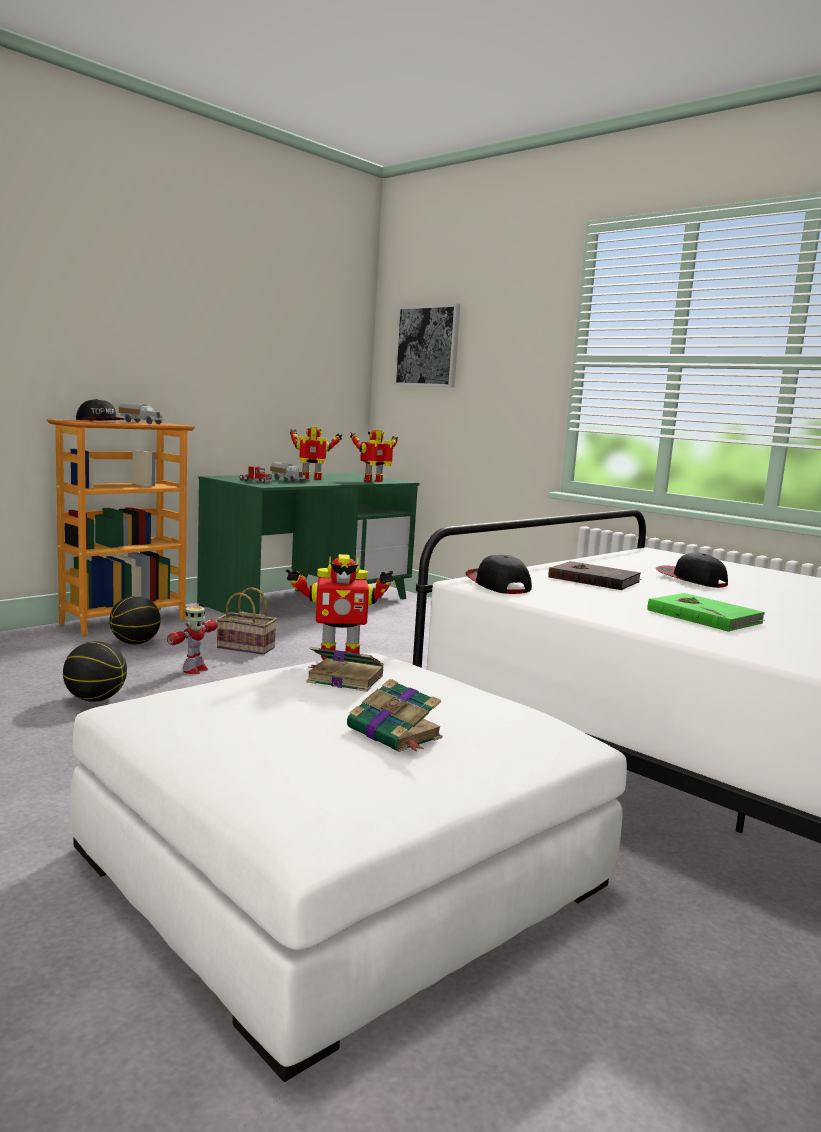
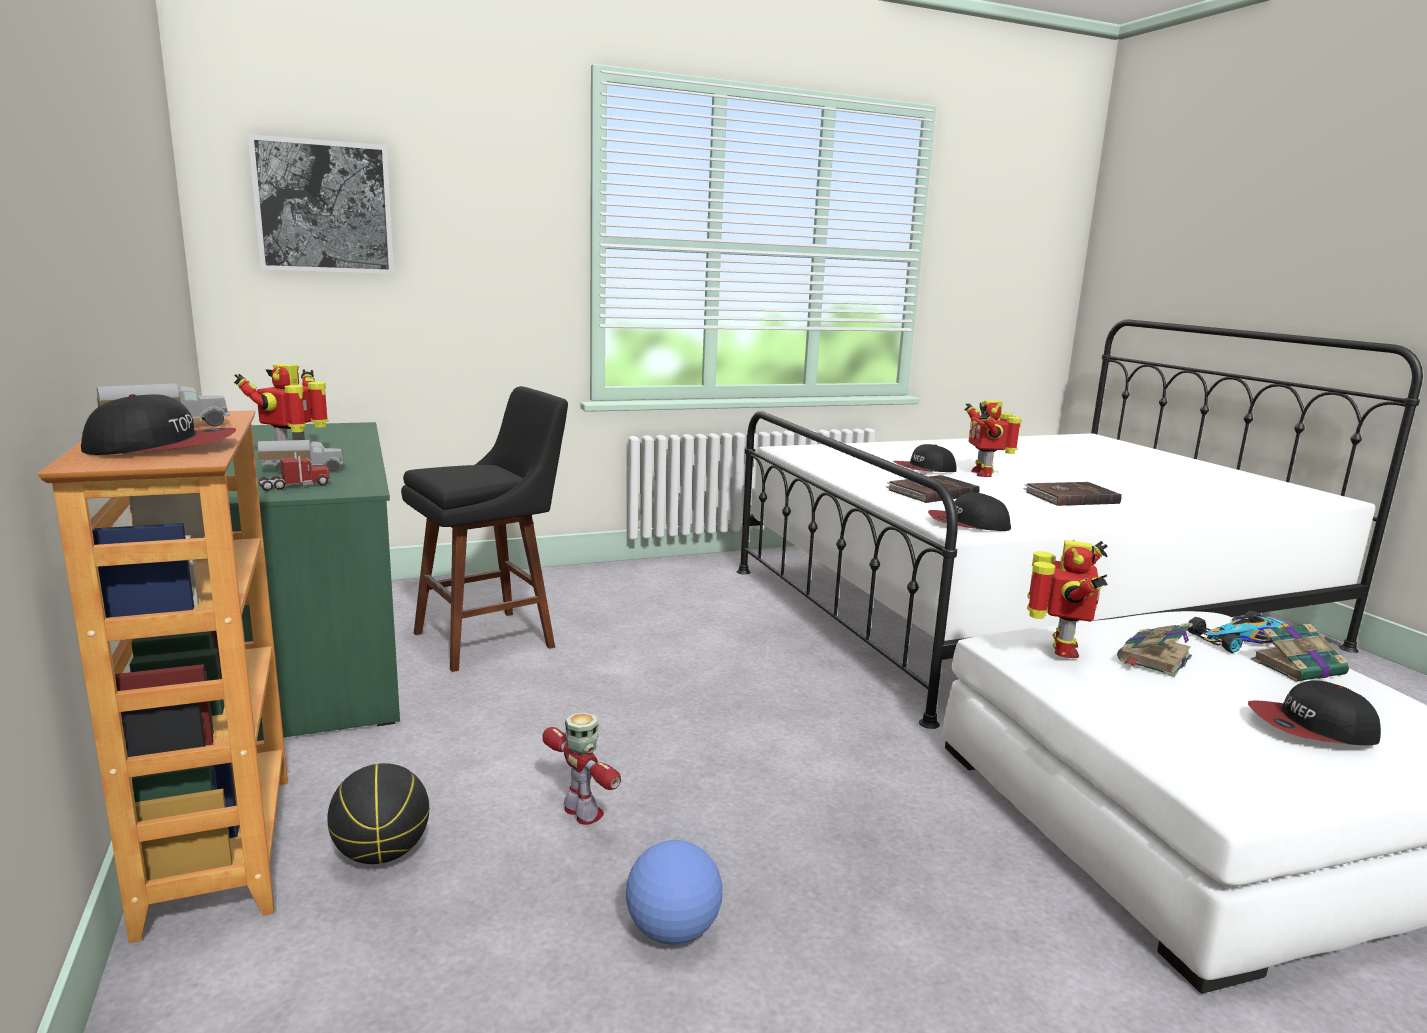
camera: 65 degrees left, 5 degrees up
(95, 699) = (672, 931): basketball -> football
(236, 722) = (1311, 728): none -> cap
(247, 647) = (505, 750): basket -> none
(374, 481) = (350, 435): toy robot -> toy robot (984, 473)
(381, 626) = (491, 638): none -> black stool
(456, 719) = (1243, 639): none -> toy car
(704, 616) = (1070, 497): green book -> brown book

